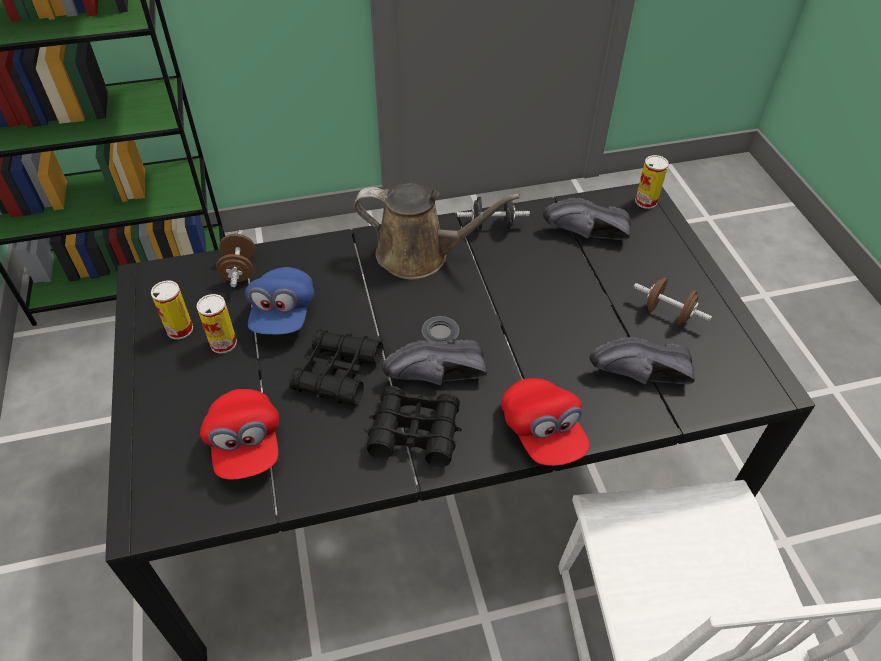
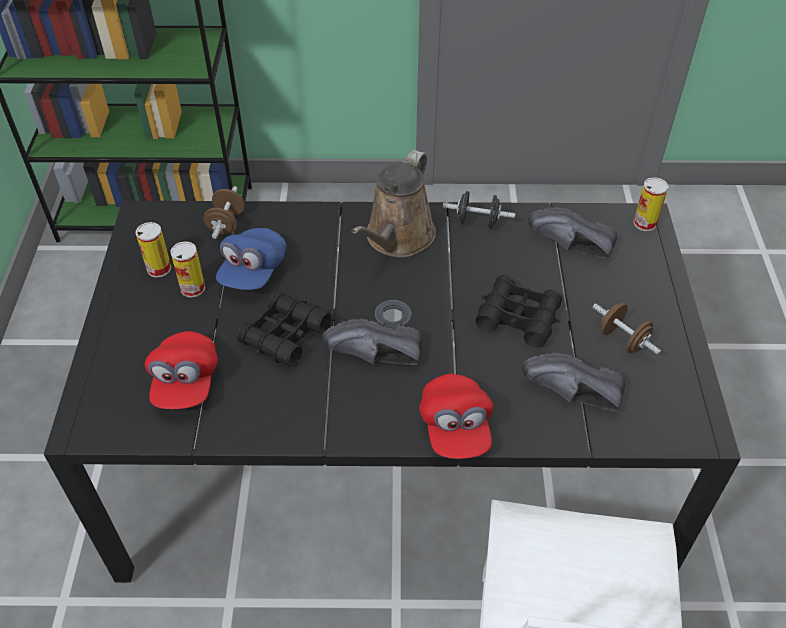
camera: 15 degrees right, 0 degrees up
(415, 432) = (337, 402): black binoculars -> black binoculars (518, 318)
(420, 255) = (397, 238): brown watering can -> brown watering can turned 90 degrees clockwise

